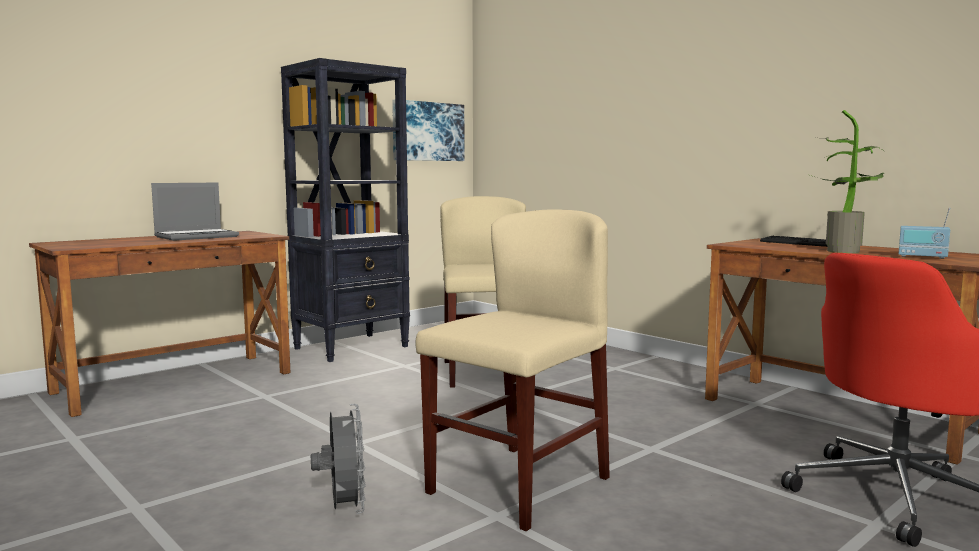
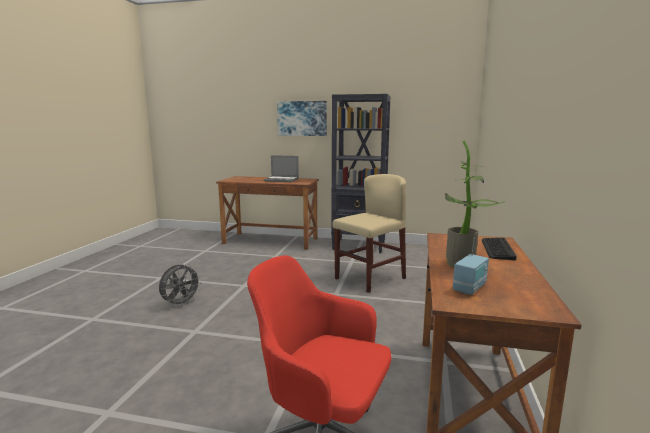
camera: 55 degrees right, 5 degrees up
(427, 131) = (437, 126): picture -> picture (302, 118)
(518, 485) = (230, 326): beige chair -> none
(922, 257) = (470, 288): radio -> radio turned 135 degrees counterclockwise

